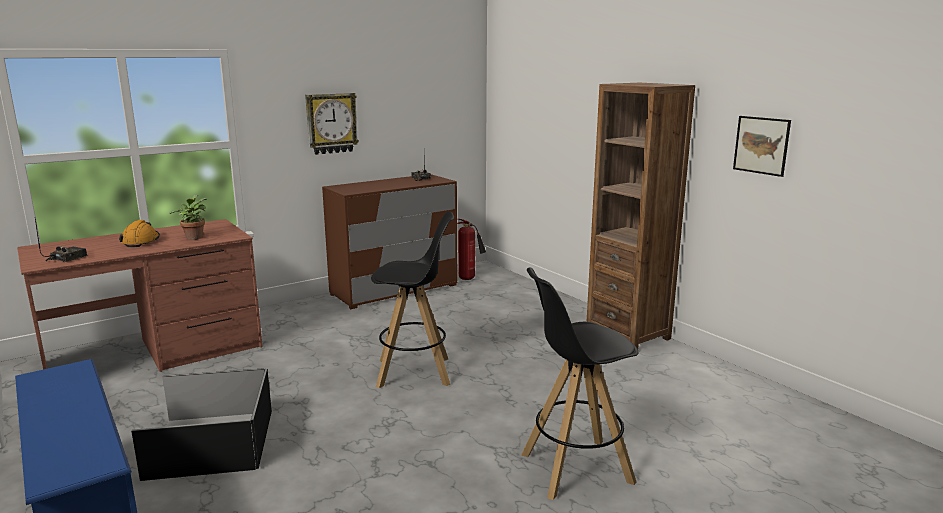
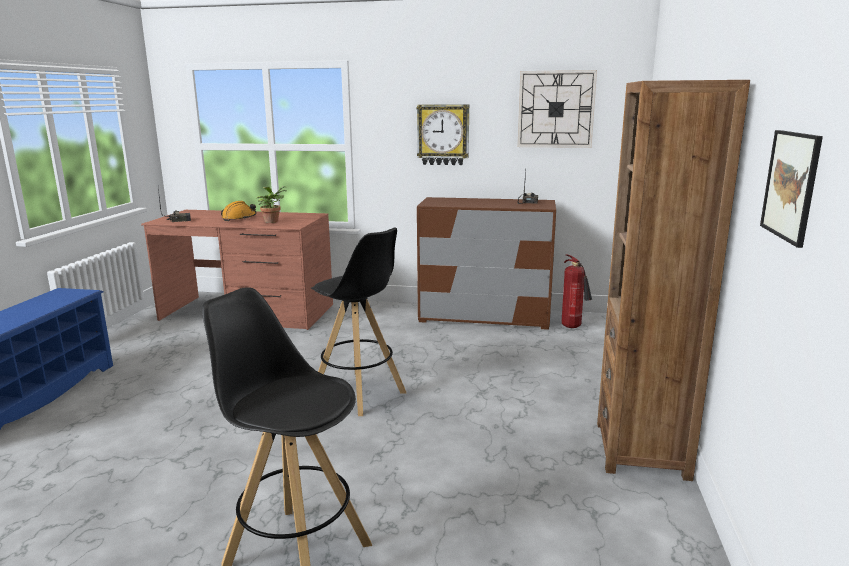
camera: 45 degrees right, 0 degrees up
(211, 442) = (157, 383): black storage box -> none
(423, 95) = (556, 109): none -> wall clock

